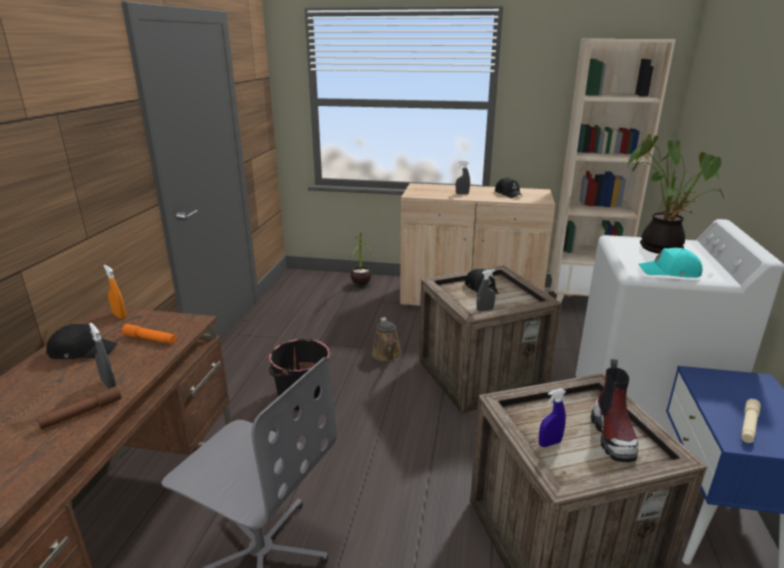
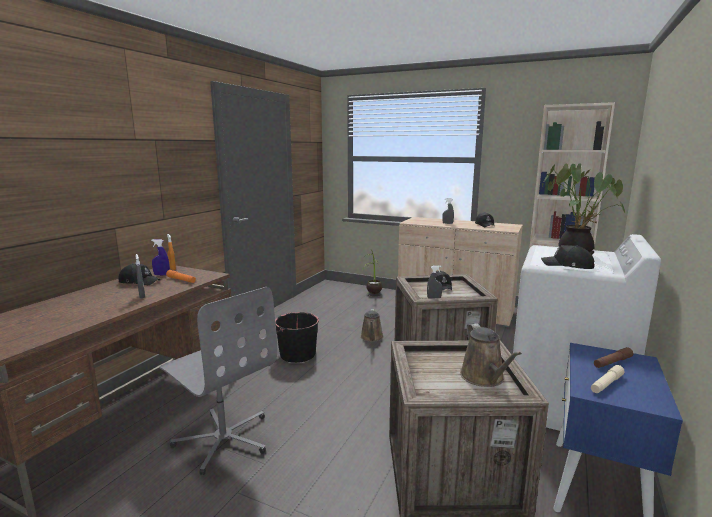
camera: 15 degrees right, 10 degrees down
(82, 413) = (117, 306): brown flashlight -> brown flashlight (612, 362)
(549, 443) = (428, 375): blue spray bottle -> blue spray bottle (162, 275)
(613, 436) = (484, 378): boot -> brown watering can
(670, 272) = (568, 265): turquoise cap -> black cap

